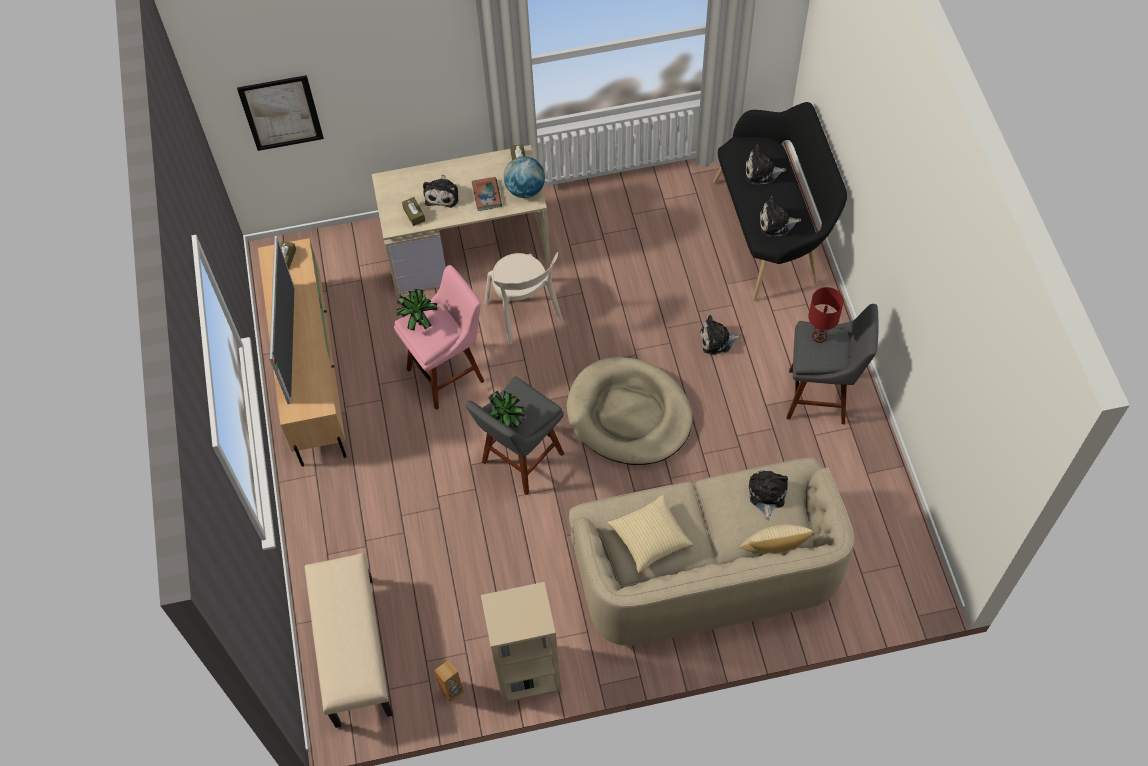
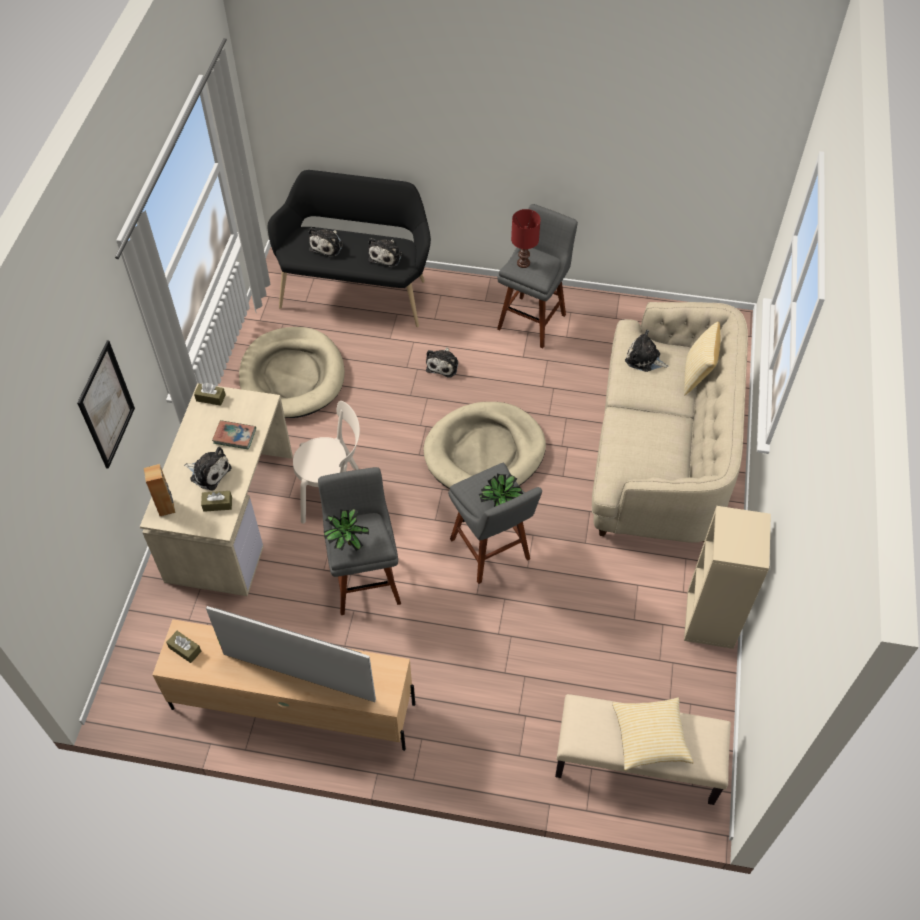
camera: 70 degrees left, 5 degrees down
(281, 113) = (55, 540): picture -> picture (106, 405)
(449, 373) = (365, 579): pink stool -> grey stool
(452, 691) = (707, 687): brown speaker -> brown speaker (166, 507)
(525, 189) = (248, 404): globe -> none
(639, 227) = (292, 376): none -> beige dog bed
(650, 538) = (654, 451): pillow -> pillow (650, 738)

